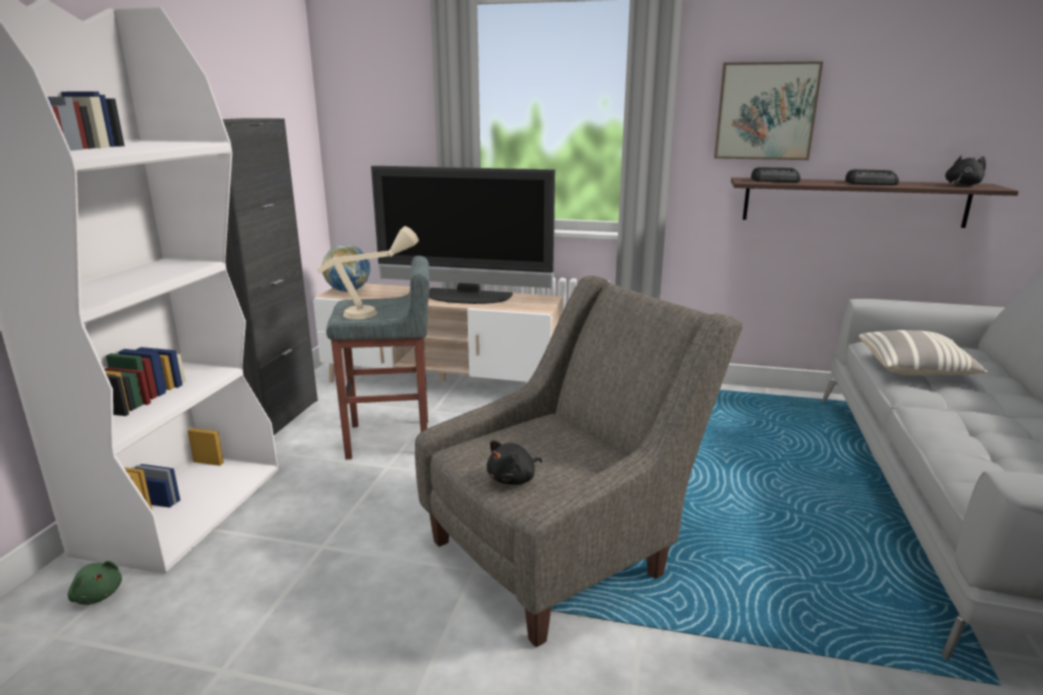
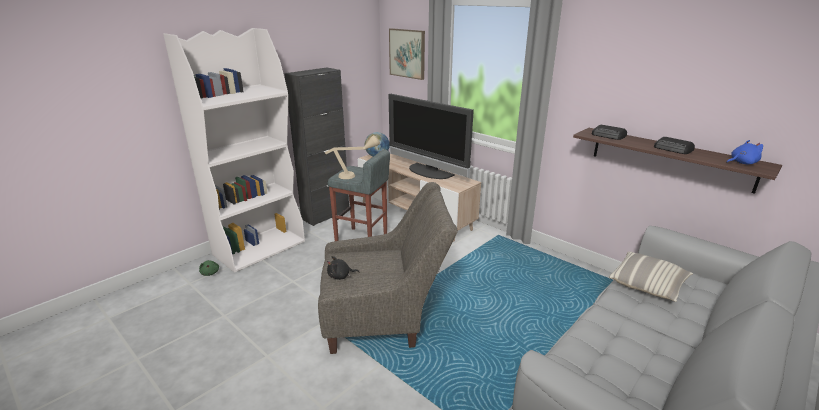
camera: 30 degrees right, 5 degrees up
(765, 111) = (613, 87): picture -> picture (407, 53)
(961, 185) = (741, 163): black plush toy -> blue plush toy

